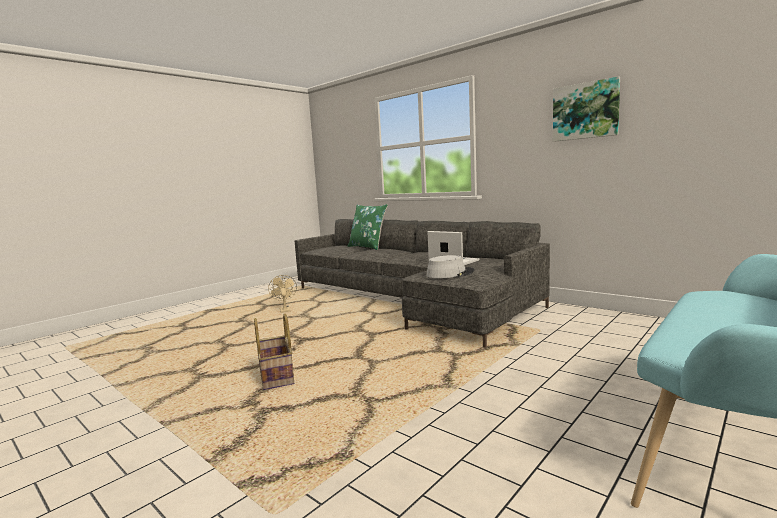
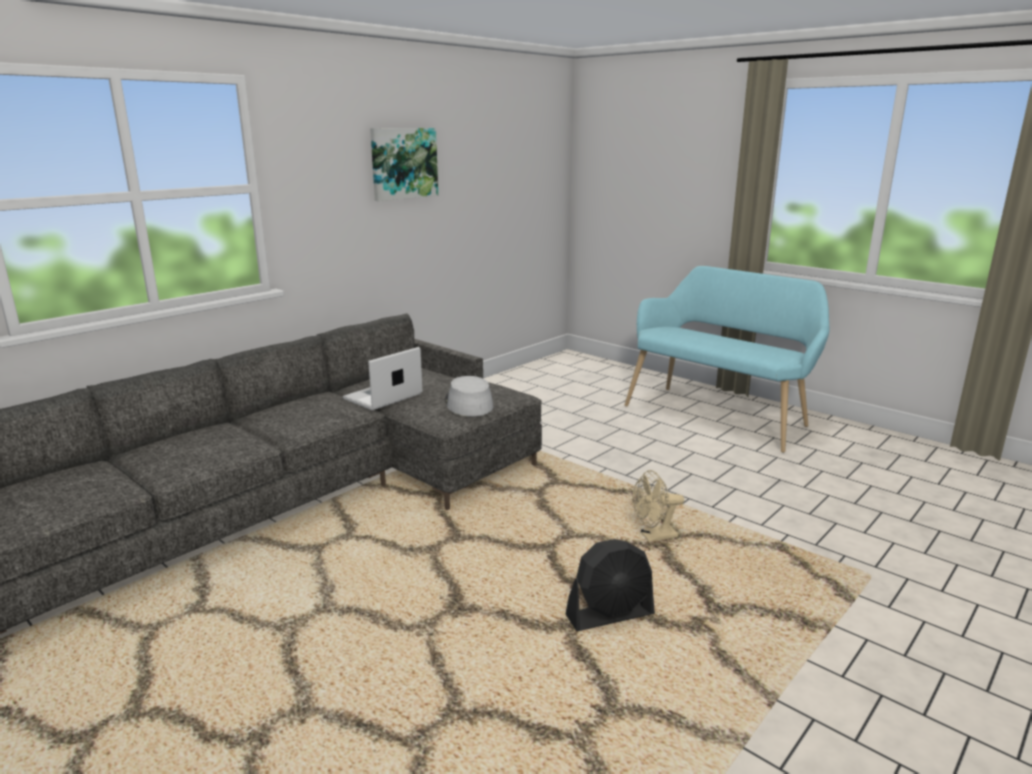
camera: 90 degrees left, 10 degrees up
(277, 376) = (610, 615): basket -> black fan
(284, 310) = (207, 667): beige fan -> beige fan (653, 537)
(368, 247) = (105, 457): green pillow -> none

